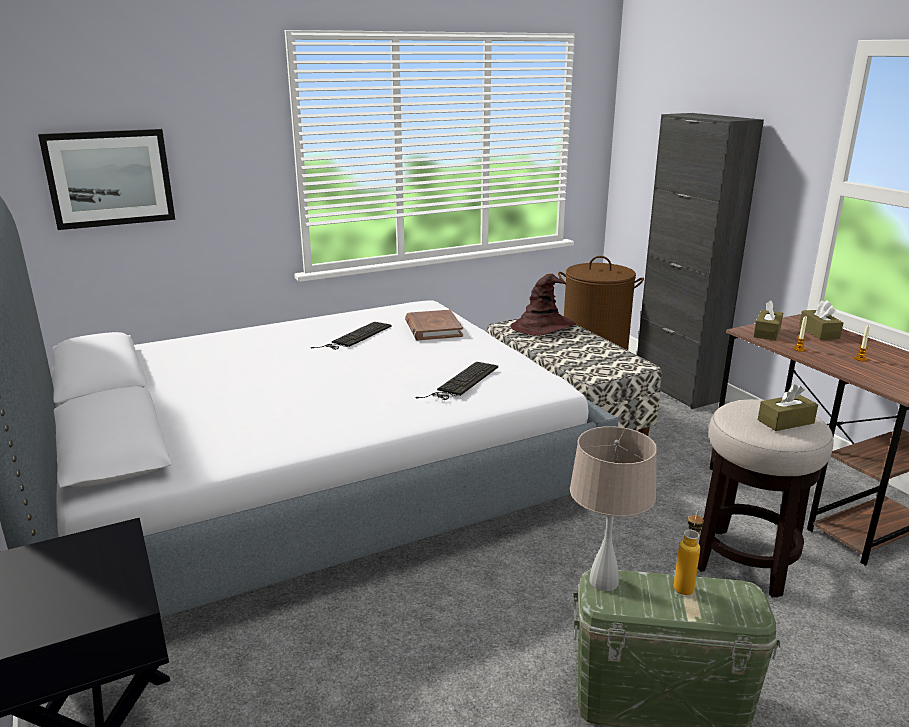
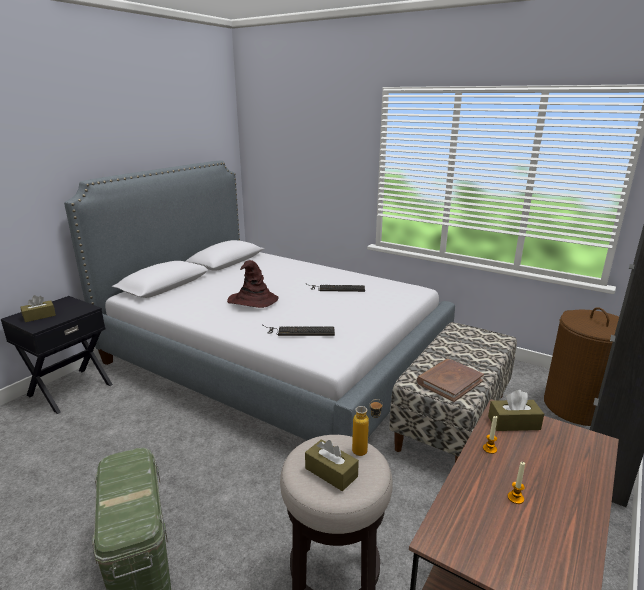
camera: 60 degrees right, 0 degrees up
(110, 178) = (288, 167): picture -> none
(433, 328) = (378, 302): brown book -> brown book (449, 382)
(542, 326) = (478, 340): brown hat -> brown hat (252, 301)
(604, 581) = (133, 456): beige table lamp -> none
(685, 584) = (141, 492): bottle -> bottle (366, 451)
(819, 332) = (568, 458): brown tissue box -> brown tissue box (39, 316)

